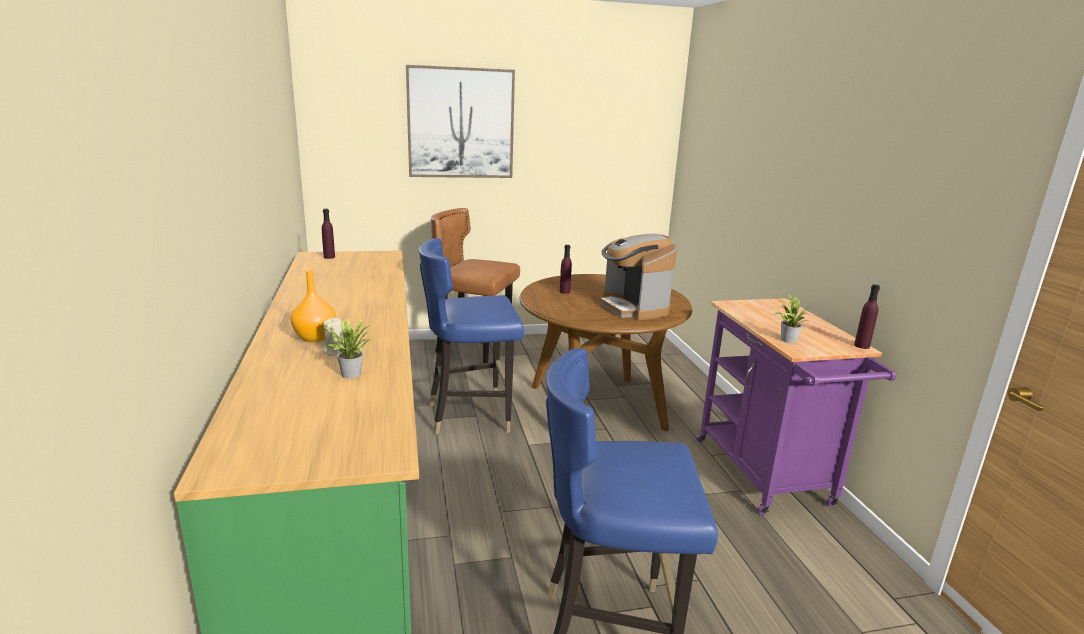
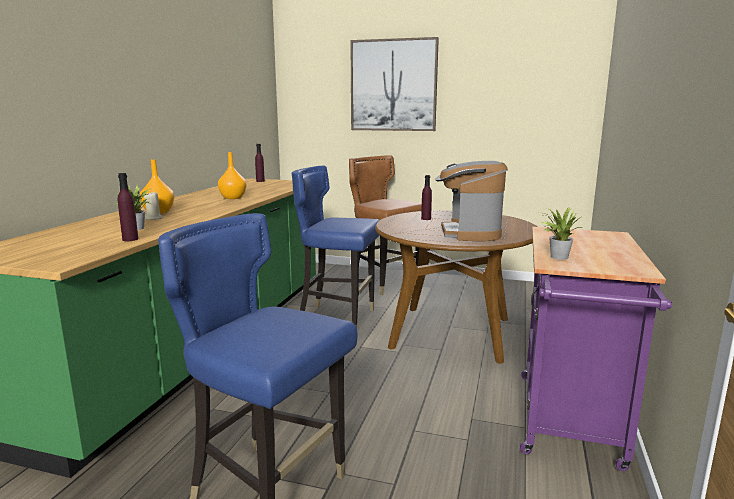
camera: 30 degrees right, 5 degrees down
(359, 296) = (233, 198): none -> orange vase
(861, 346) = (647, 271): purple bottle -> purple bottle (130, 239)

